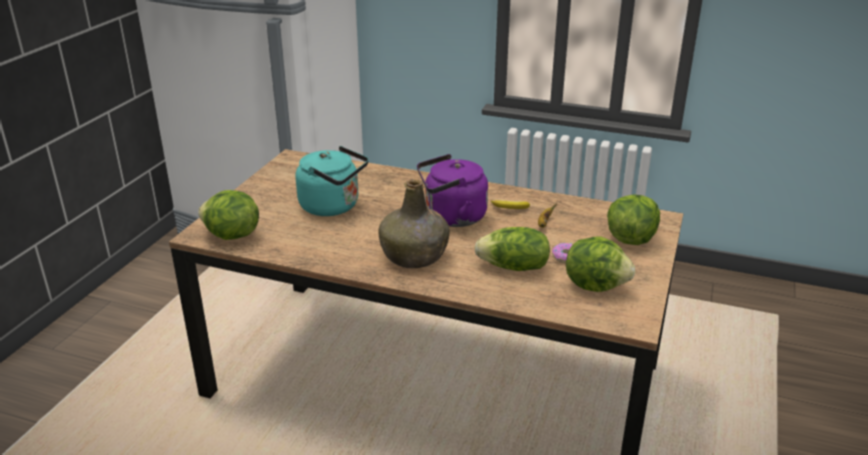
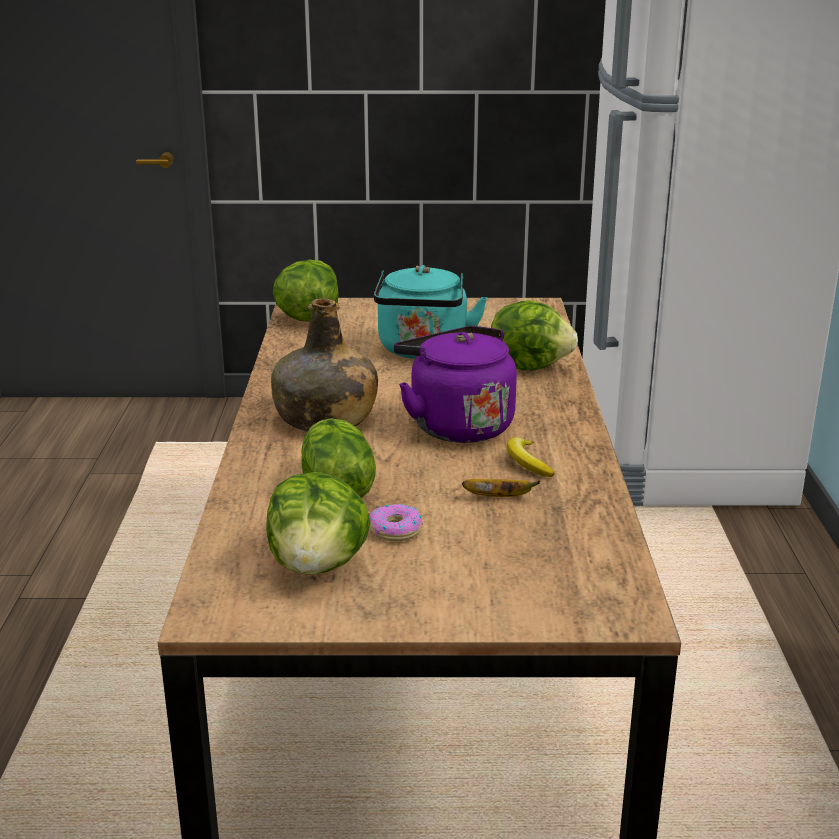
camera: 70 degrees right, 5 degrees down
(630, 239) = (509, 586): lettuce -> lettuce (529, 366)

